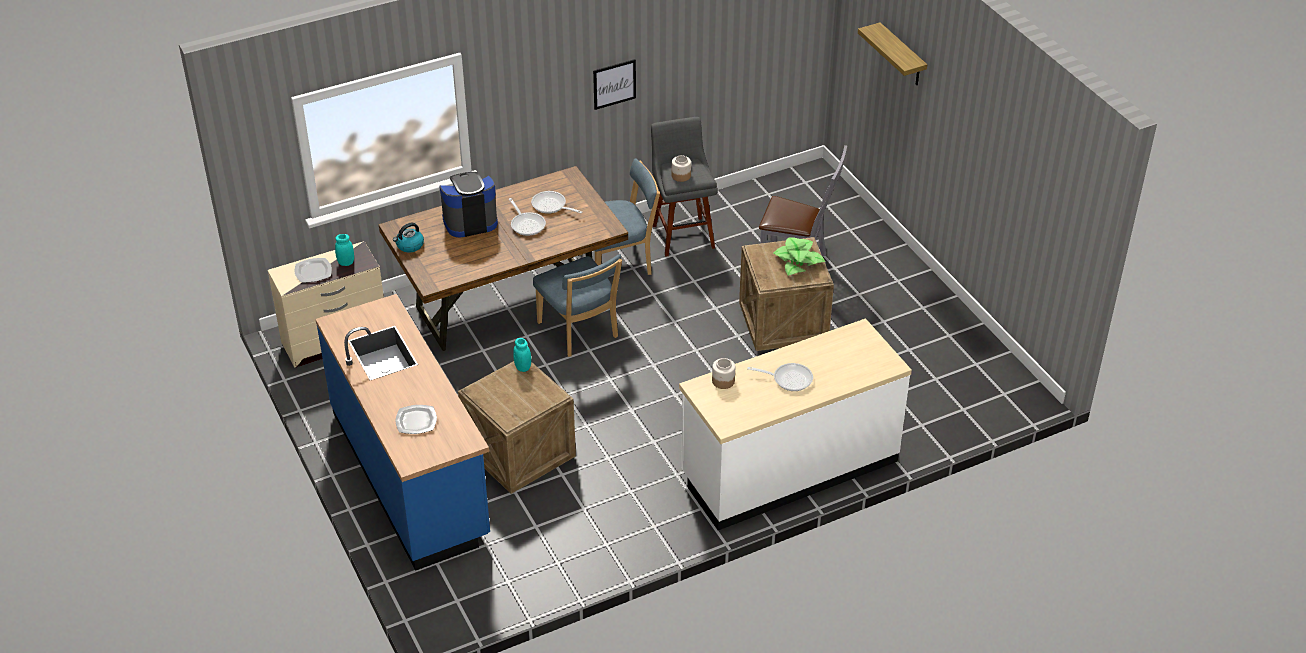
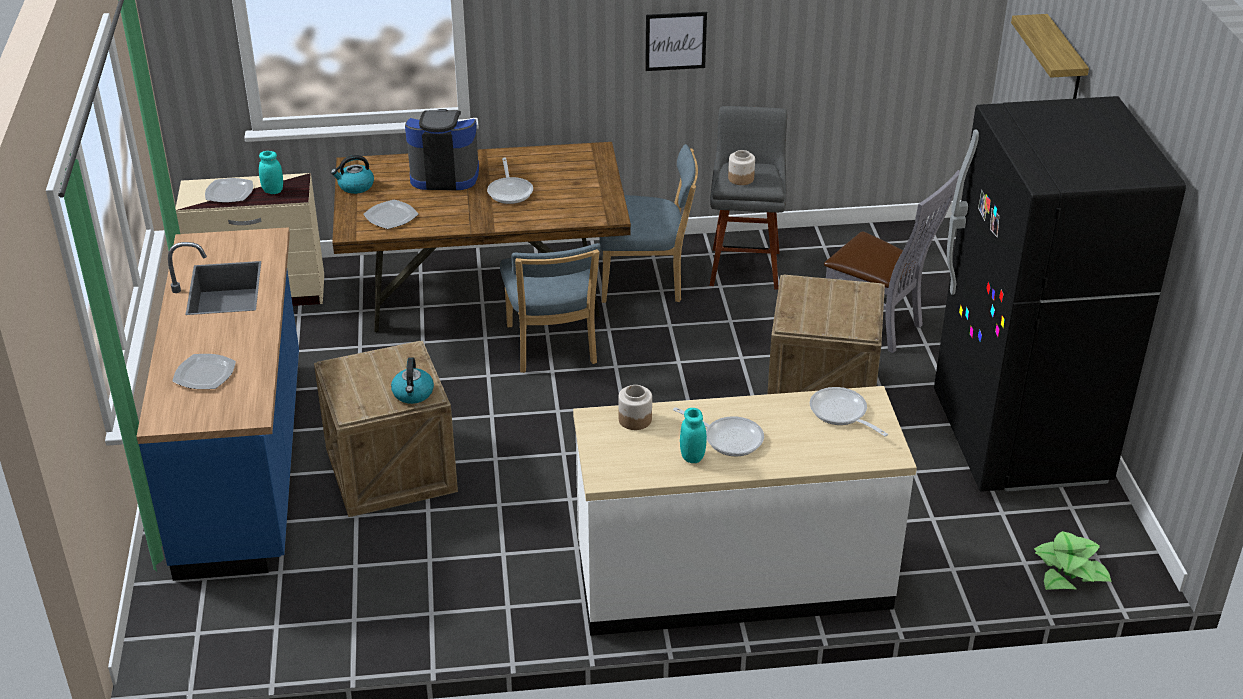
camera: 20 degrees right, 5 degrees down
(452, 265) = (391, 217): none -> plate
(523, 367) = (410, 353): turquoise jar -> turquoise jar (692, 456)
(544, 397) = (413, 394): none -> kettle
(551, 206) = (553, 178): frying pan -> frying pan (841, 413)
(798, 261) = (845, 307): potted plant -> potted plant (1069, 570)
(925, 324) = (1019, 440): none -> black fridge

